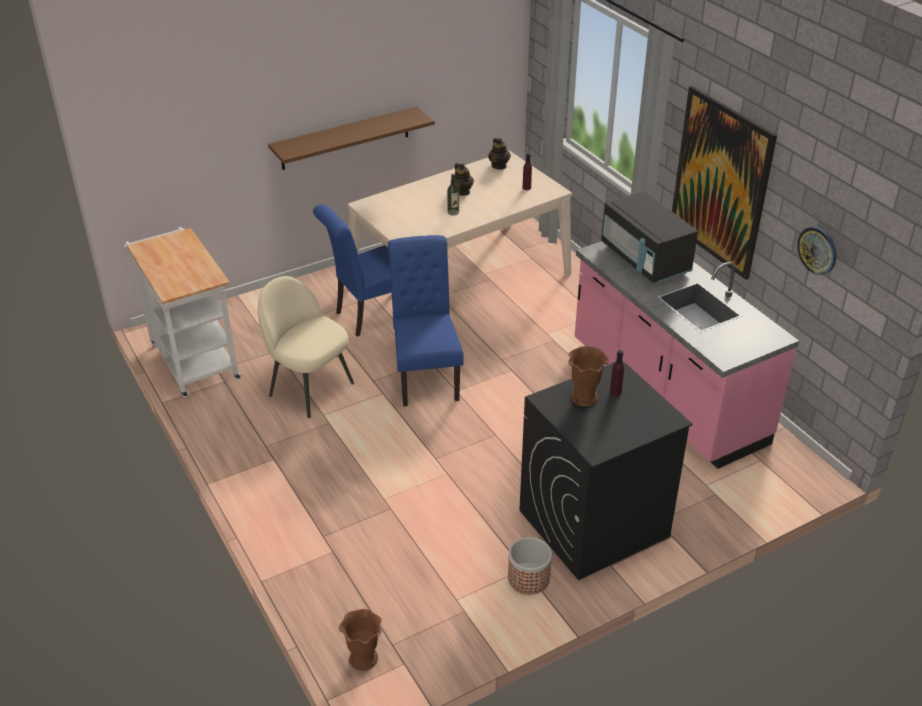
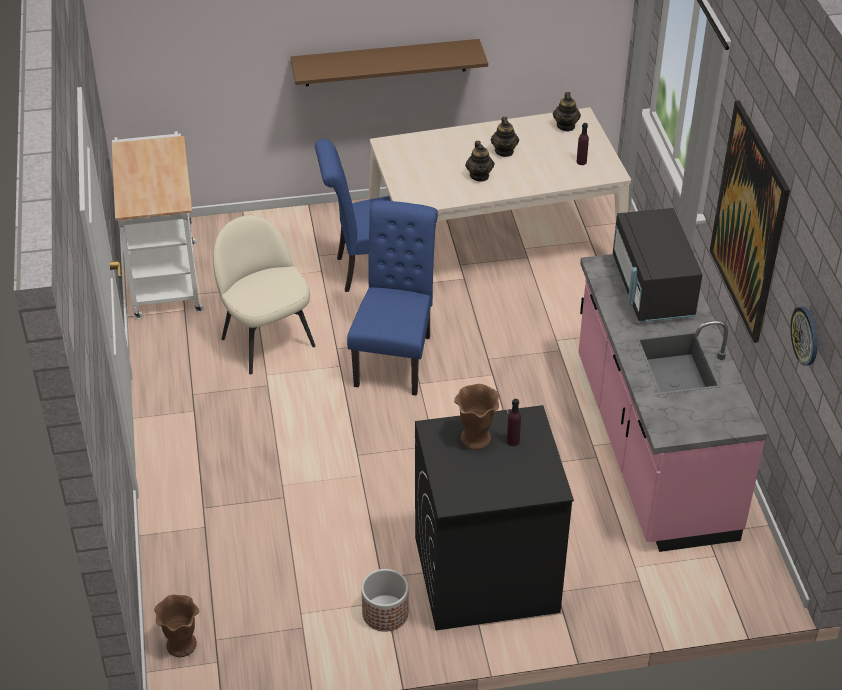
camera: 20 degrees right, 5 degrees up
(453, 212) = (479, 176): bottle -> teapot

